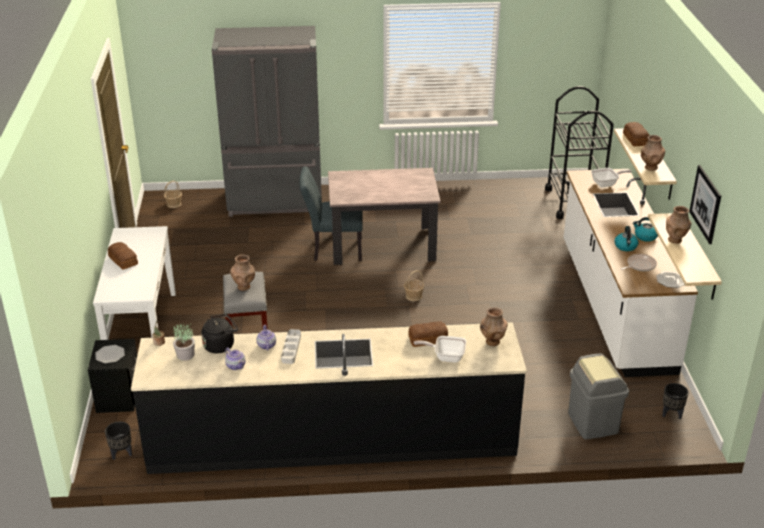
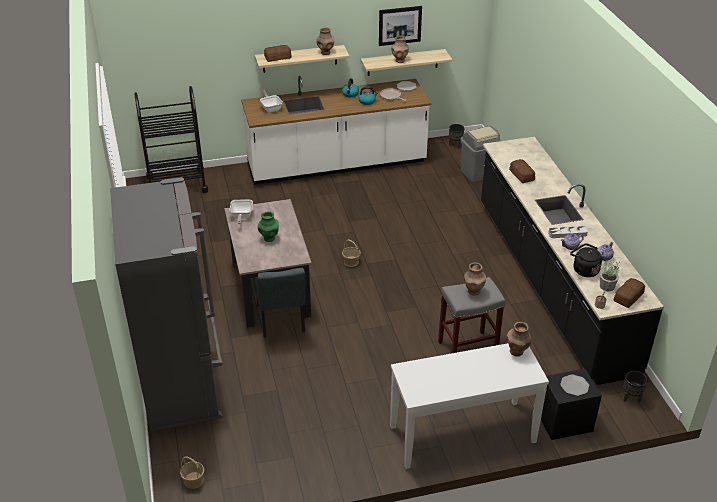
camera: 100 degrees left, 5 degrees up
(123, 260) = (468, 380): bread -> bread (627, 297)
(374, 186) = (269, 238): none -> green vase
(445, 357) = (537, 166): frying pan -> frying pan (241, 217)
(492, 342) = (510, 149): brown vase -> brown vase (516, 352)

